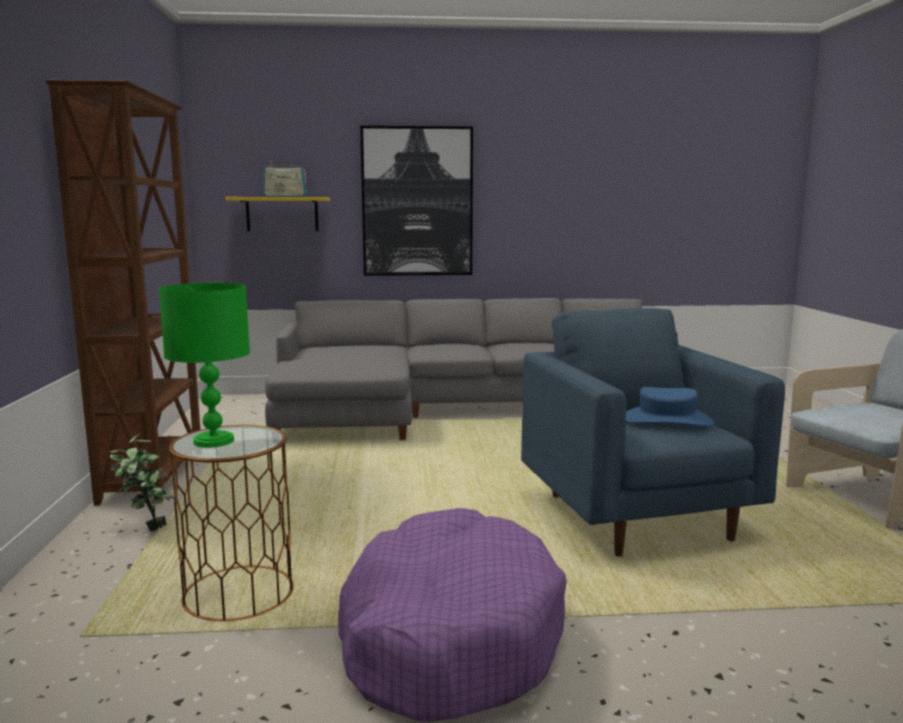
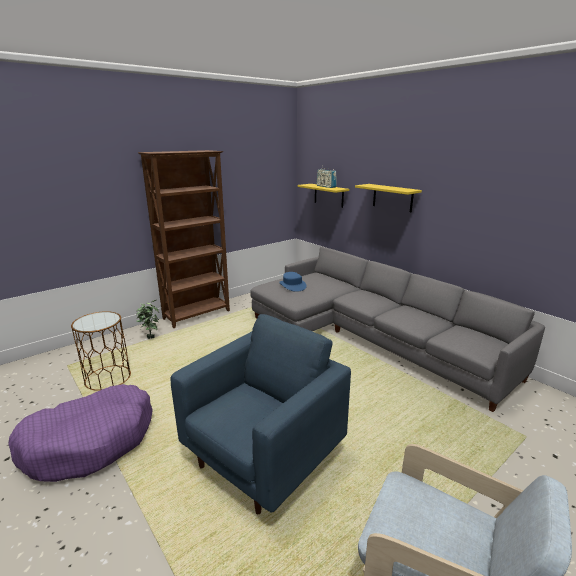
camera: 55 degrees right, 10 degrees up
(213, 441) = (93, 319): green table lamp -> none
(417, 202) = (392, 197): picture -> yellow shelf
(666, 421) = (251, 413): blue hat -> blue hat (292, 285)

